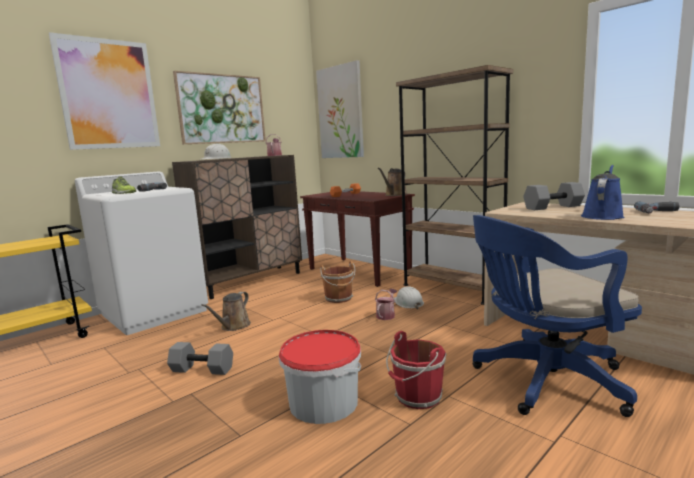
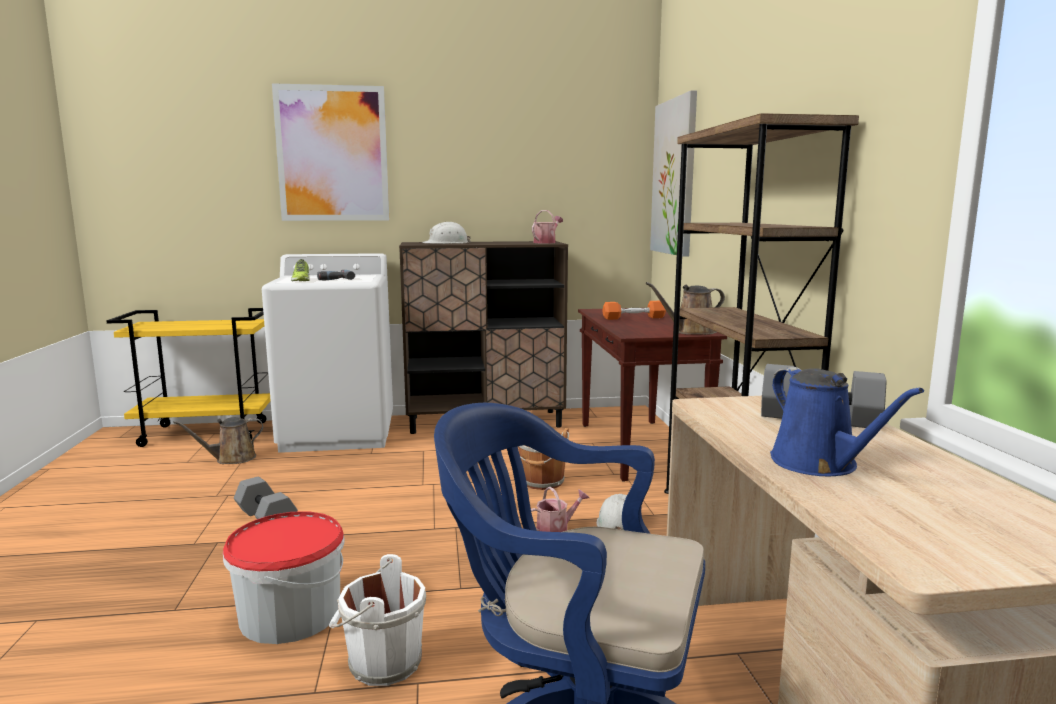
camera: 35 degrees right, 0 degrees up
(222, 109) = (485, 170): picture -> none
(233, 326) = (373, 478): brown watering can -> brown watering can (231, 459)
(417, 397) = (381, 663): red bucket -> white bucket
(602, 216) = (819, 464): blue watering can -> blue watering can turned 90 degrees clockwise
(658, 212) = (977, 491): power drill -> none

